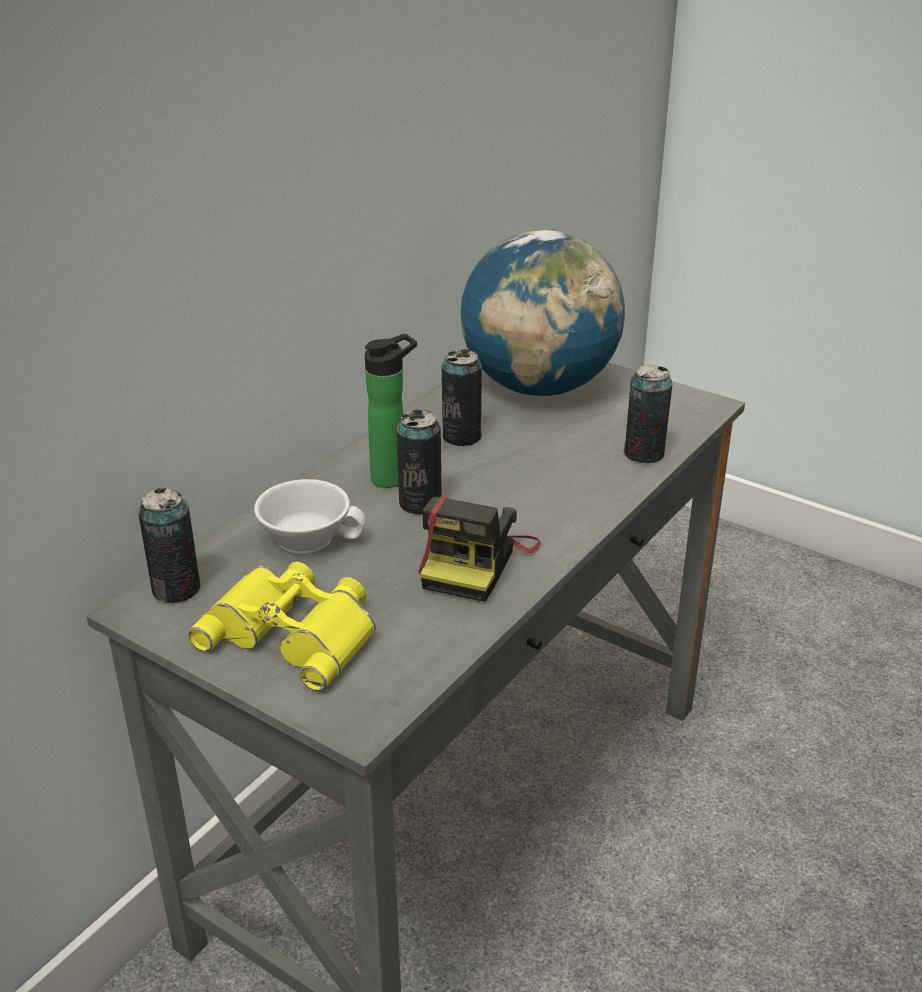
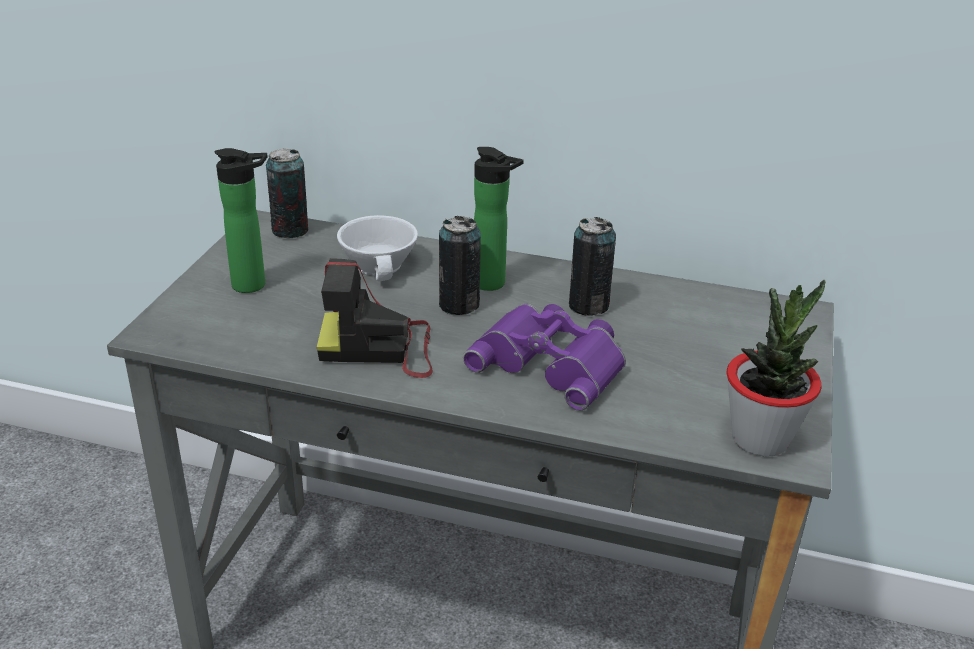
camera: 70 degrees right, 0 degrees up
(295, 632) = (254, 285): yellow binoculars -> bottle
(539, 387) = (725, 334): globe -> none
(545, 474) = (552, 362): none -> purple binoculars
(644, 454) = (637, 420): can -> none
(683, 411) = (760, 439): none -> potted plant

